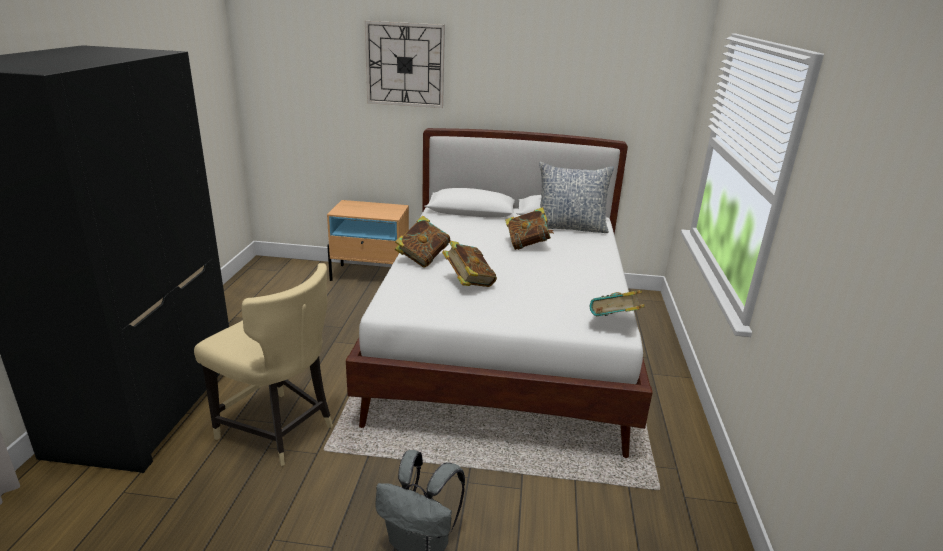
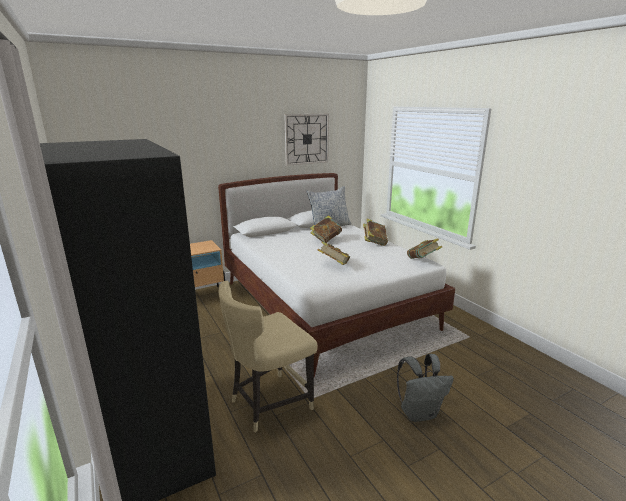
camera: 35 degrees left, 5 degrees down
(279, 431) = (269, 403): beige chair -> beige chair turned 150 degrees clockwise
(405, 65) = (199, 143): wall clock -> wall clock (306, 139)
(423, 259) = (288, 262): book -> book (374, 243)

